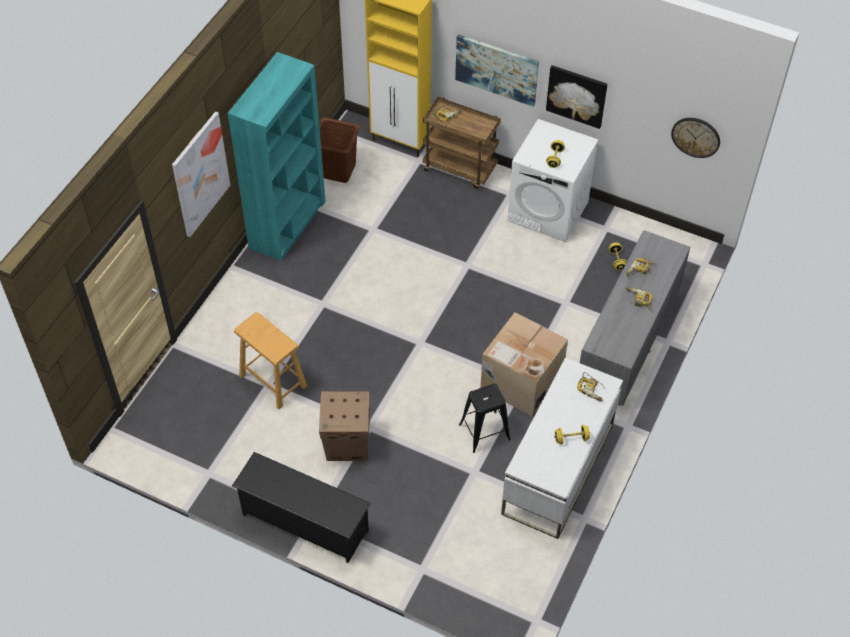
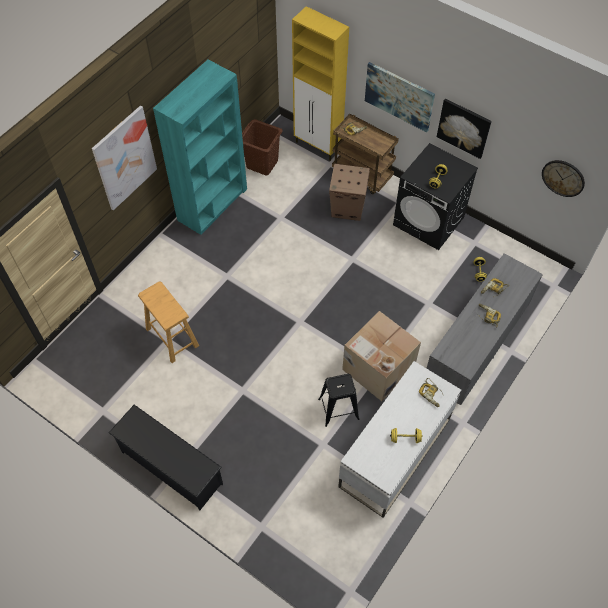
camera: 10 degrees right, 5 degrees up
(347, 443) = (222, 402): cardboard box -> cardboard box (348, 207)
(548, 211) = (429, 221): white washing machine -> black washing machine

